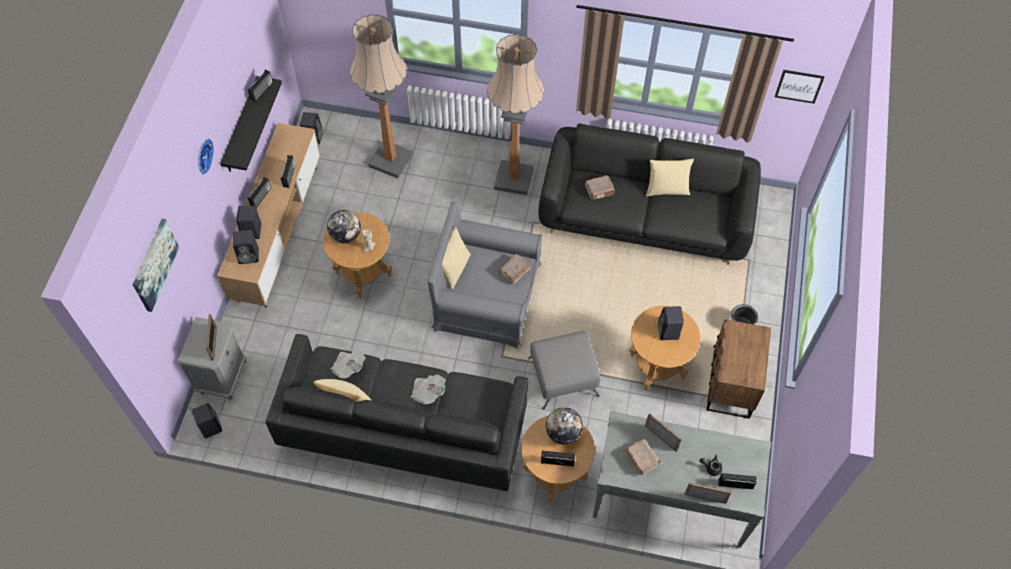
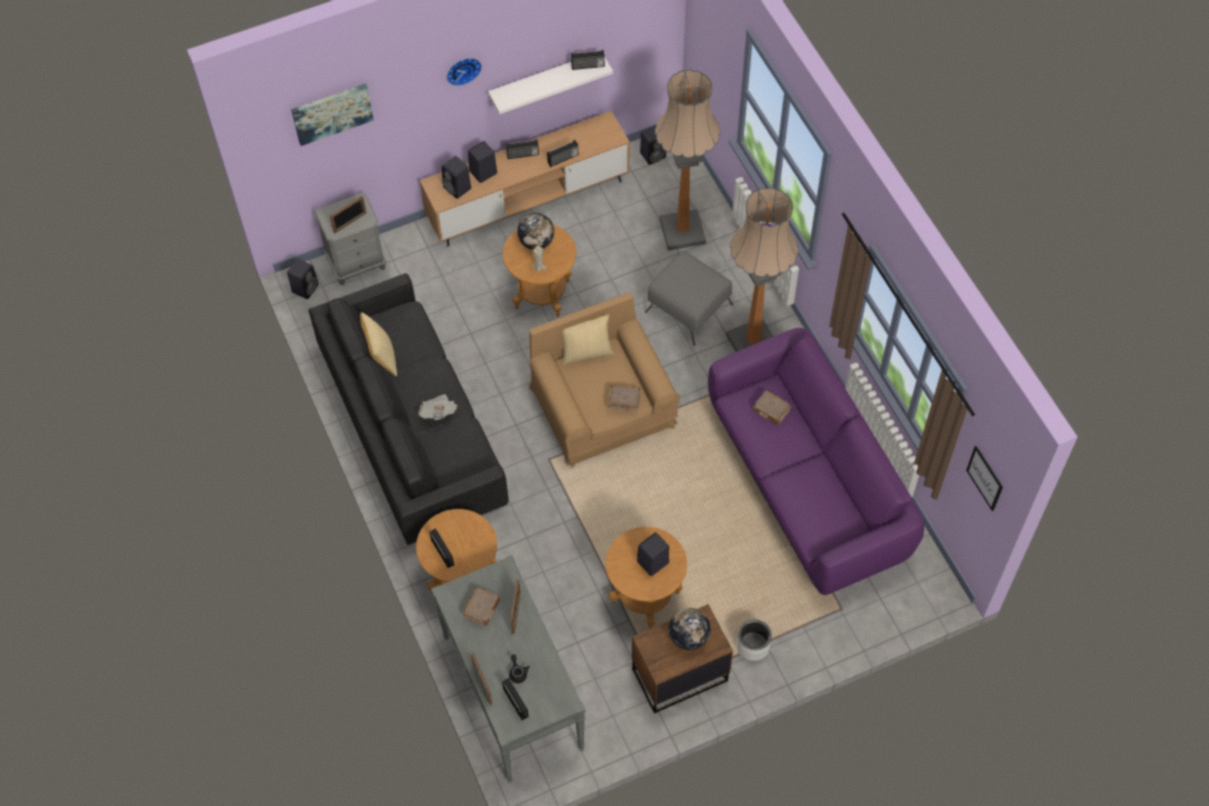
camera: 55 degrees right, 0 degrees up
(241, 127) = (545, 80): black shelf -> white shelf
(349, 367) = (415, 337): newspaper -> none
(487, 296) = (602, 406): grey armchair -> brown armchair
(562, 377) = (568, 523): grey ottoman -> grey ottoman (688, 307)
(563, 433) = (474, 539): globe -> globe (688, 637)
(644, 218) = (807, 484): black sofa -> purple sofa
(667, 189) = (827, 468): pillow -> none

